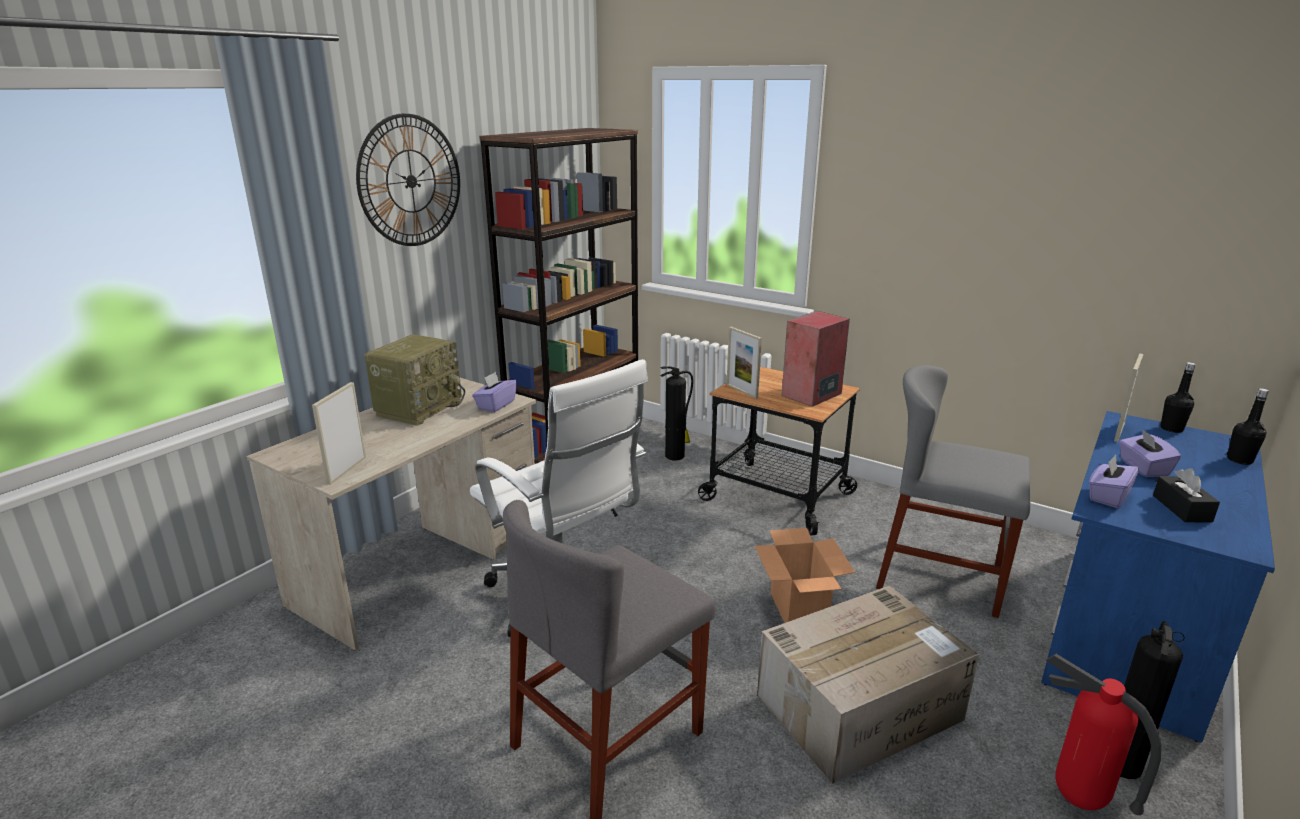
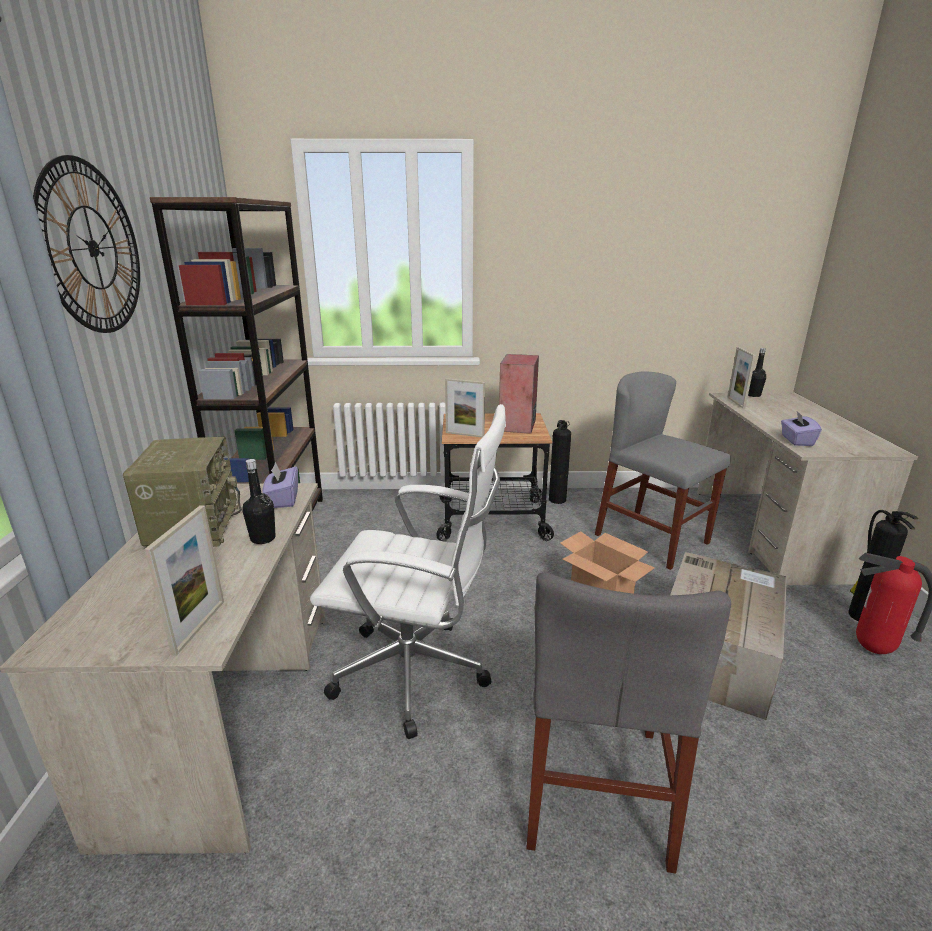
camera: 35 degrees left, 0 degrees up
(347, 470) = (199, 626): picture frame -> picture frame turned 150 degrees counterclockwise
(676, 456) = (380, 513): fire extinguisher -> fire extinguisher (557, 499)
(940, 576) = (652, 539): grey chair -> grey chair turned 60 degrees clockwise
(1129, 630) = (771, 533): blue desk -> beige desk
(1143, 468) = (781, 420): purple tissue box -> none
(1182, 508) = (834, 437): black tissue box -> none
(1239, 460) = (807, 404): black bottle -> black bottle (263, 538)

